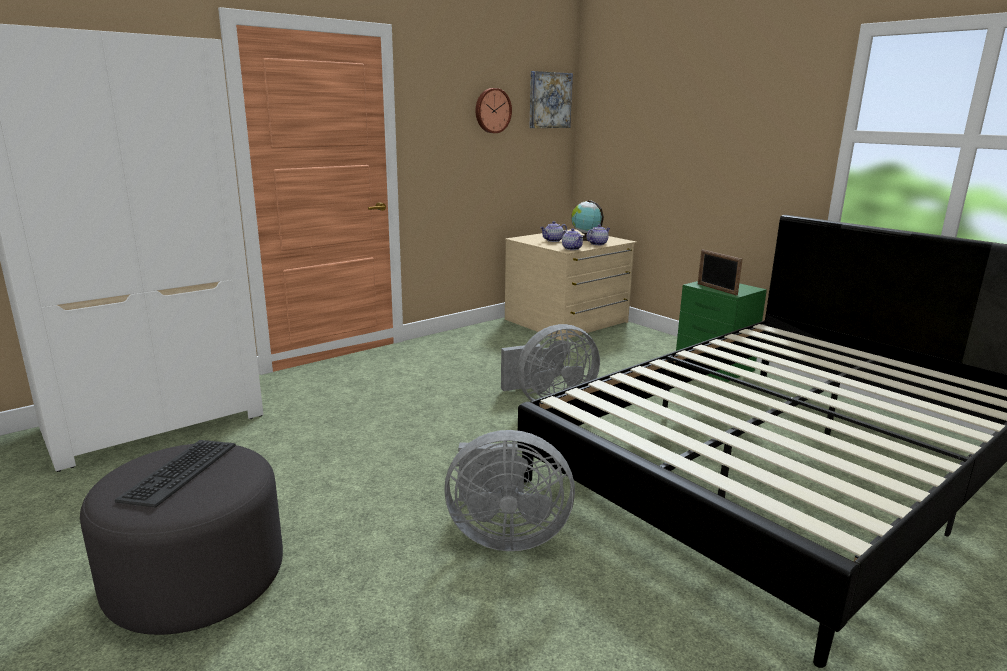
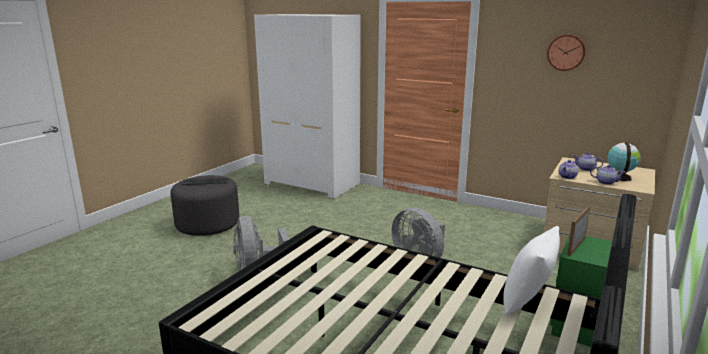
camera: 70 degrees right, 0 degrees up
(549, 100) = (641, 45): picture -> none
(768, 342) = (527, 301): none -> white pillow

